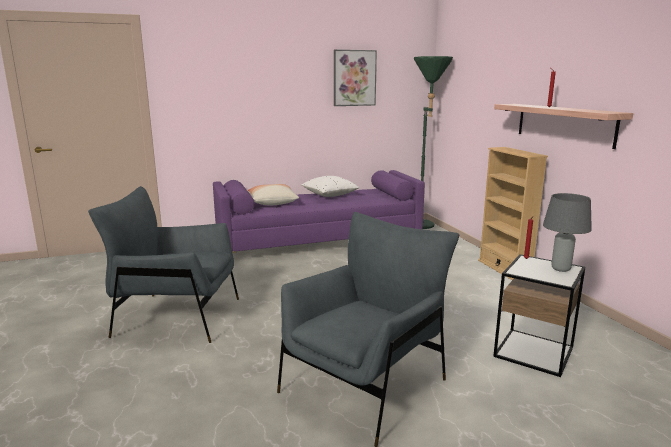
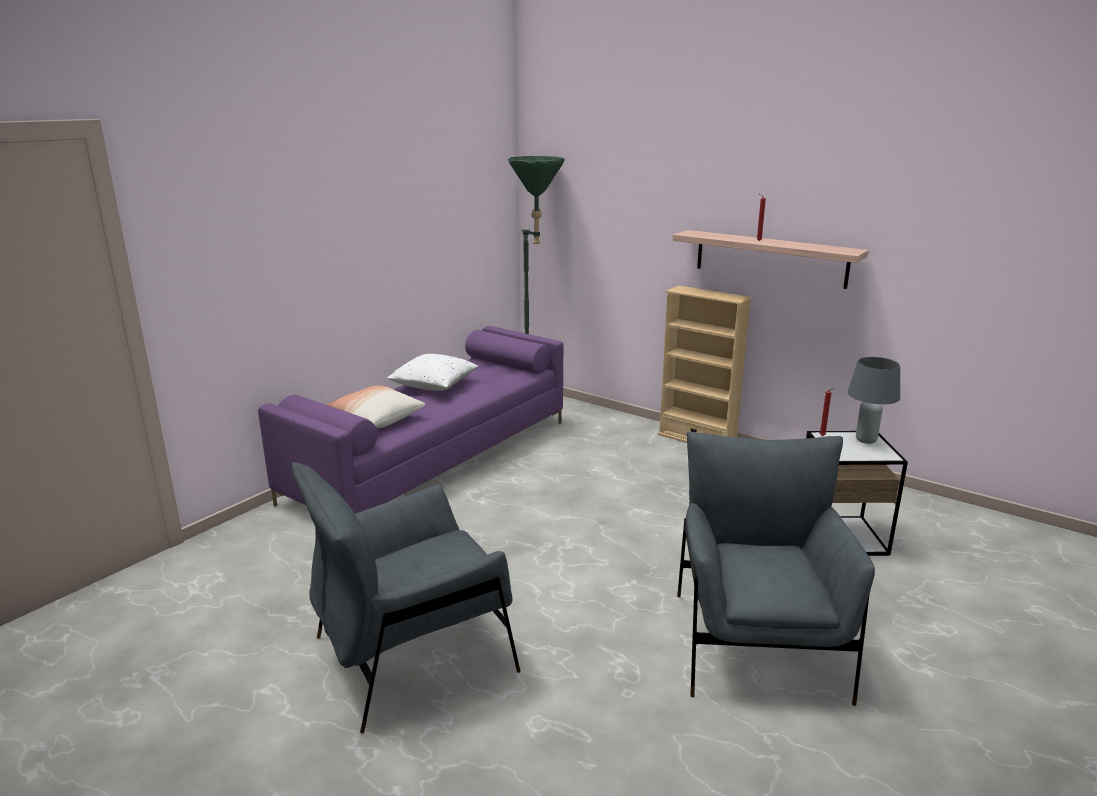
camera: 35 degrees left, 5 degrees up
(354, 78) = (431, 196): picture -> none

